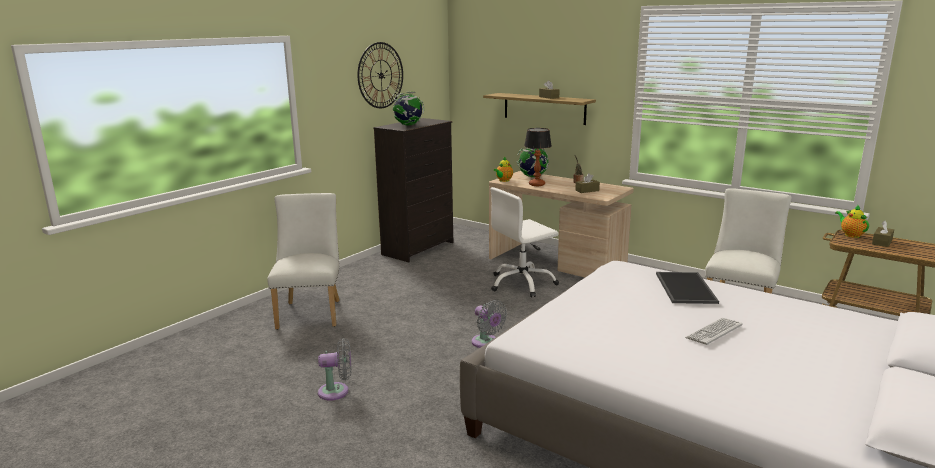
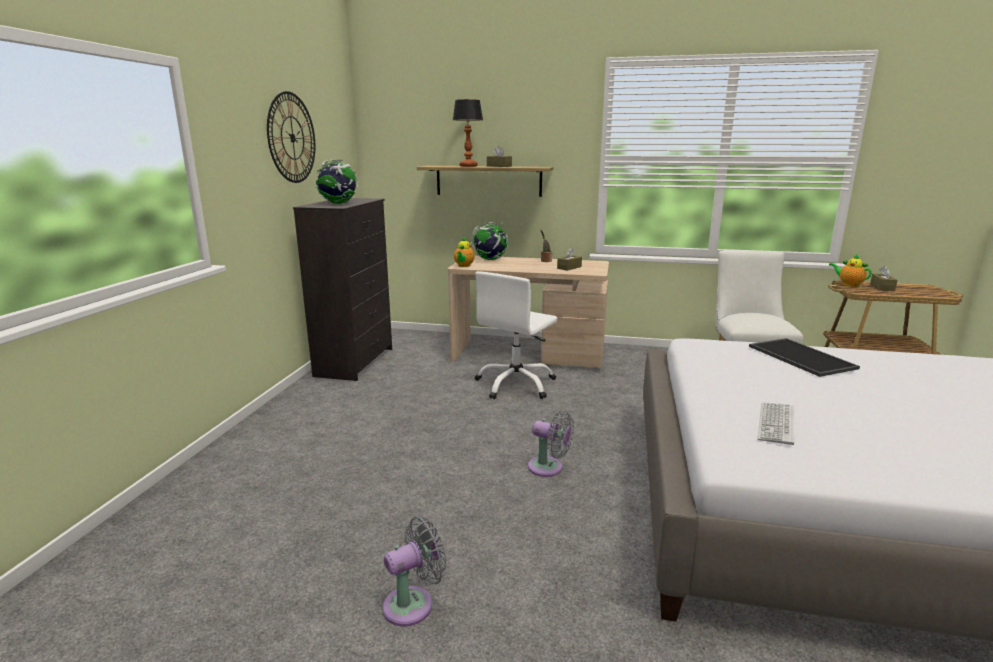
camera: 25 degrees left, 0 degrees up
(311, 312) = (270, 476): white chair -> none
(537, 184) = (507, 266): table lamp -> table lamp (468, 166)
(714, 332) = (910, 403): keyboard -> keyboard (776, 424)

